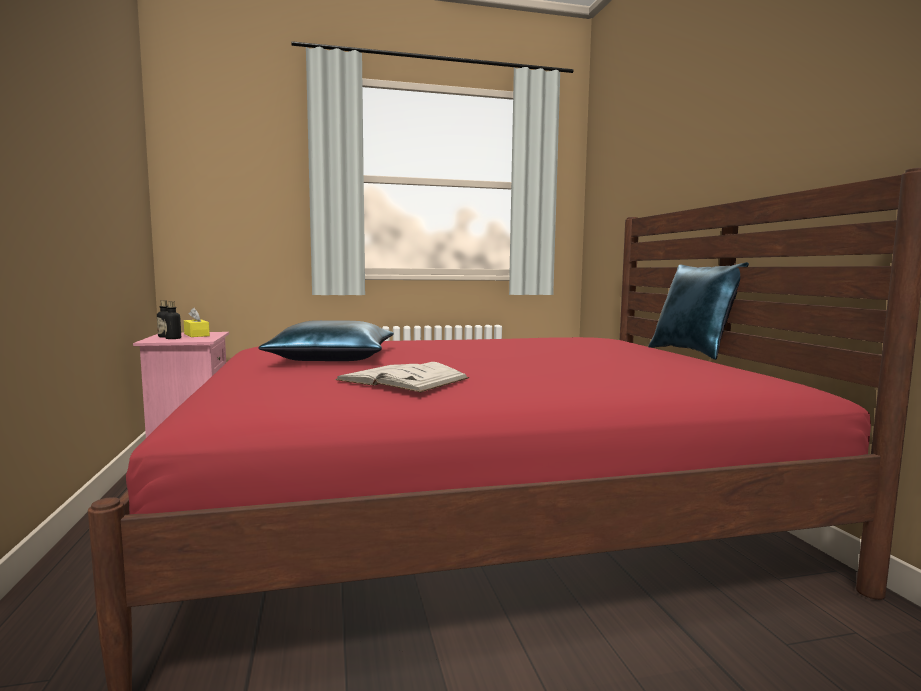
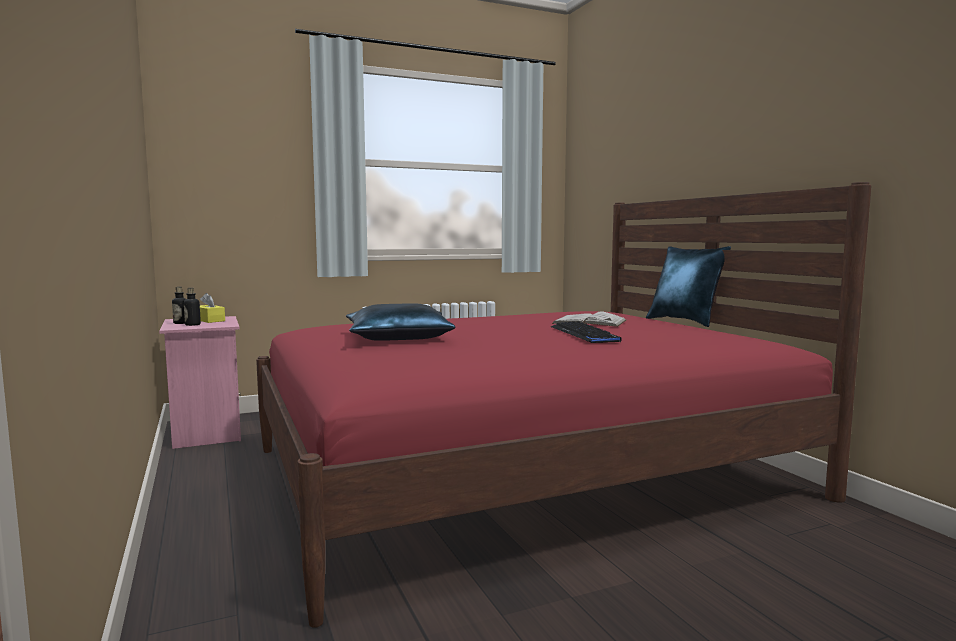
camera: 10 degrees left, 0 degrees up
(402, 379) = (489, 352): white book -> white book (589, 322)
(545, 363) = (584, 334): none -> keyboard

